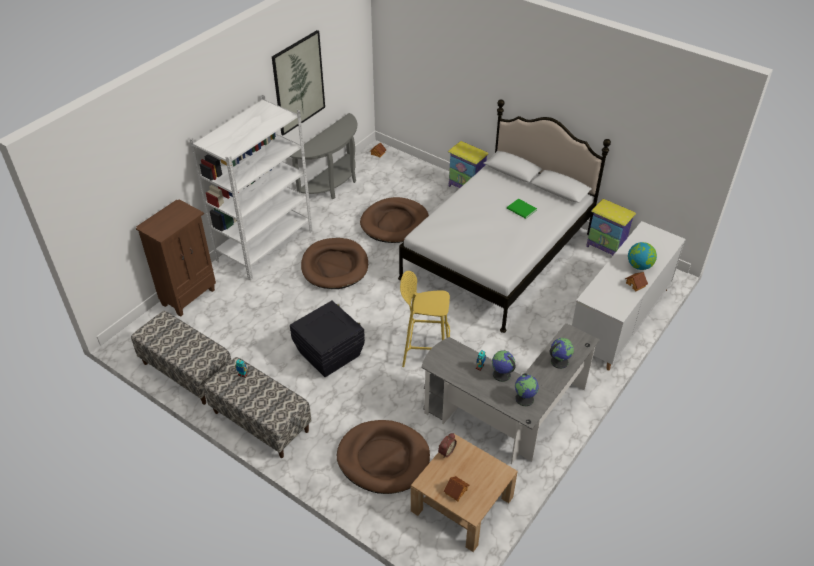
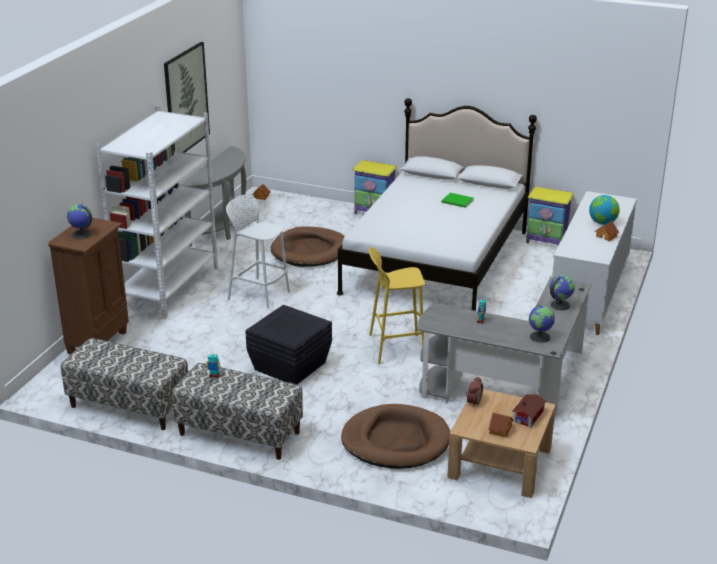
camera: 15 degrees left, 15 degrees down
(335, 266) = (259, 294): brown dog bed -> white stool
(488, 479) = (529, 415): none -> toy house
(501, 375) = (506, 323): globe -> globe (81, 234)

